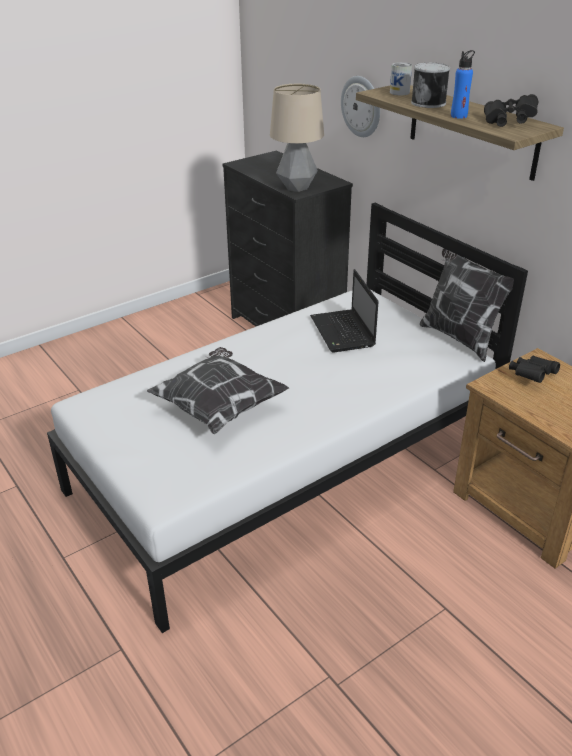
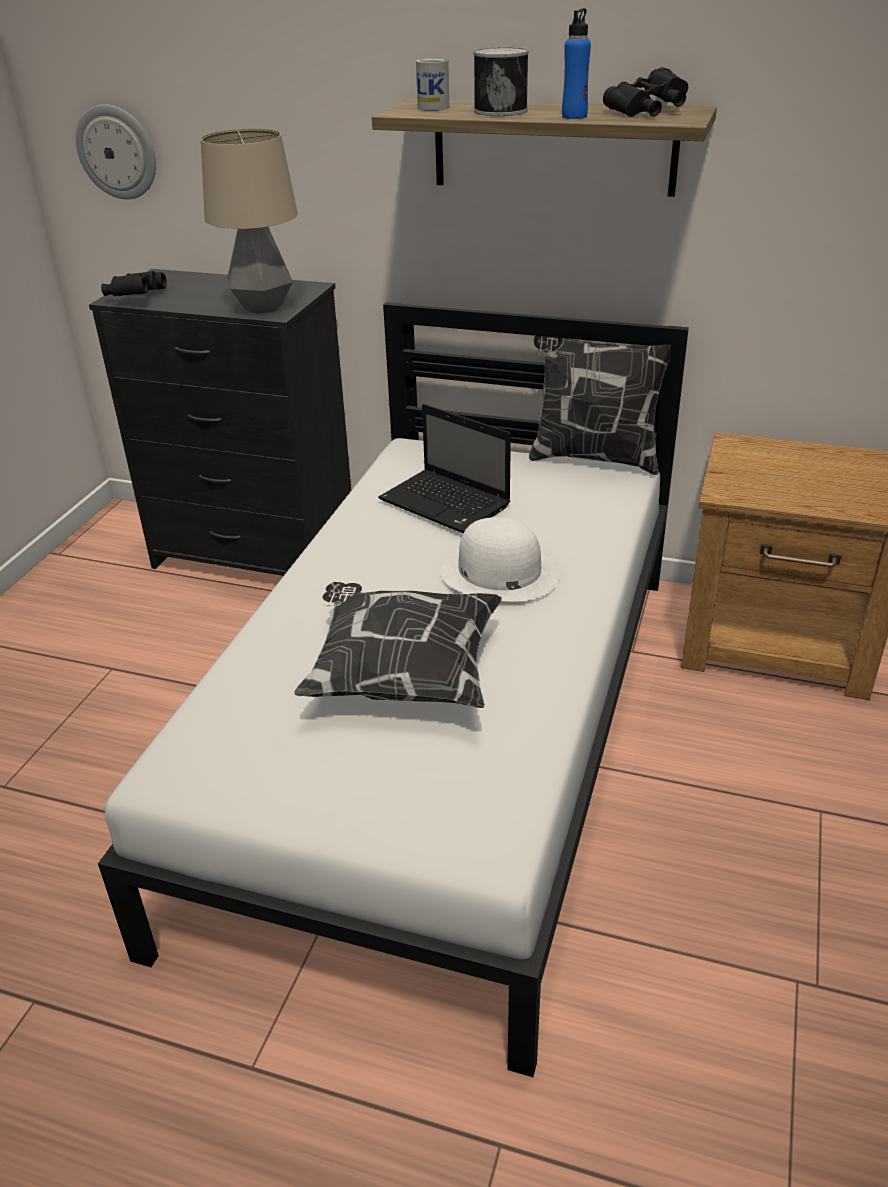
camera: 35 degrees left, 0 degrees up
(323, 378) = (499, 572): none -> white hat
(361, 106) = (325, 155): wall clock -> wall clock (117, 152)
(531, 376) = (752, 465): black binoculars -> black binoculars (136, 298)

